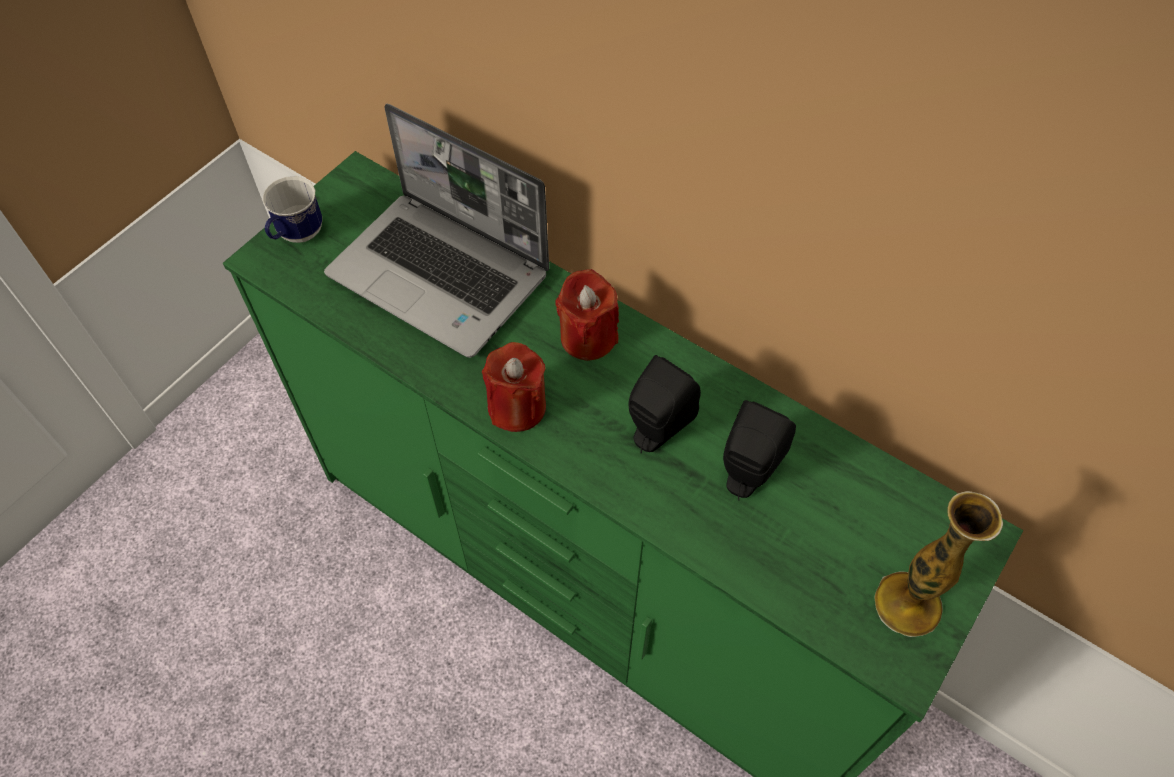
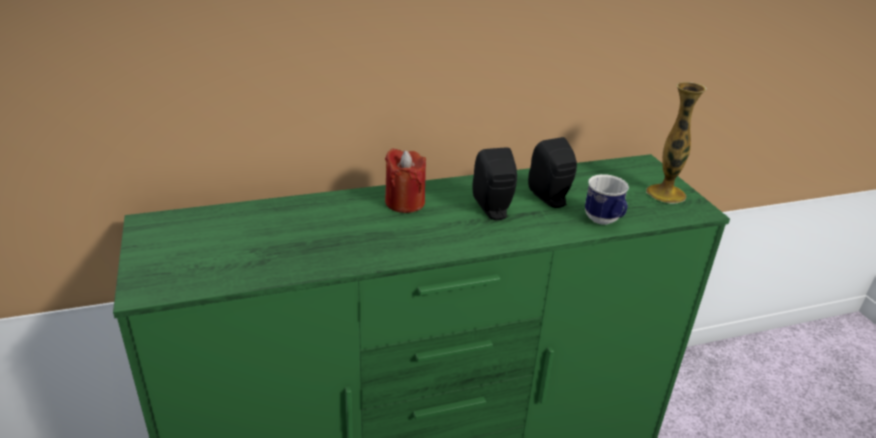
camera: 55 degrees left, 25 degrees down
(297, 236) = (152, 267): mug -> mug (604, 221)
(442, 275) = (284, 227): laptop -> none
(517, 407) = (421, 245): red candle -> none

